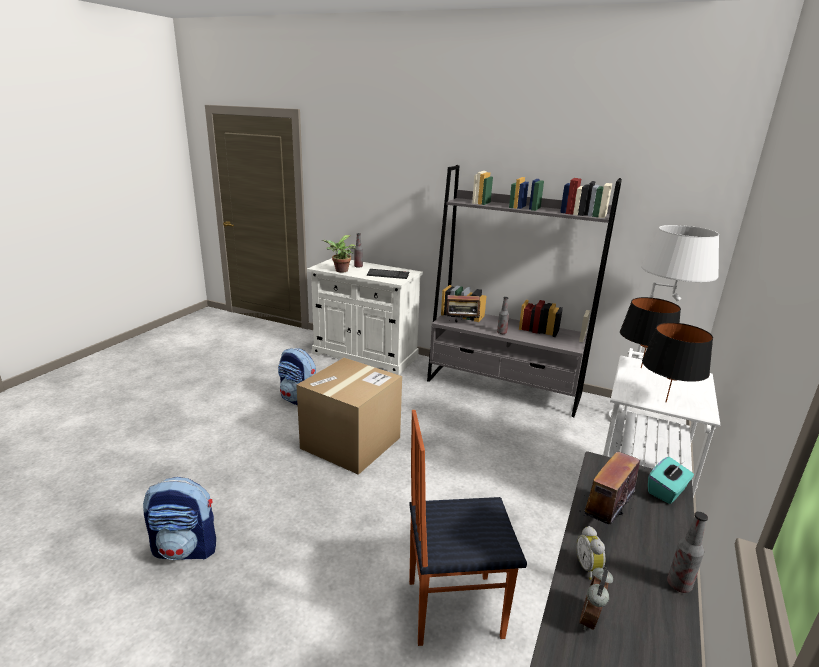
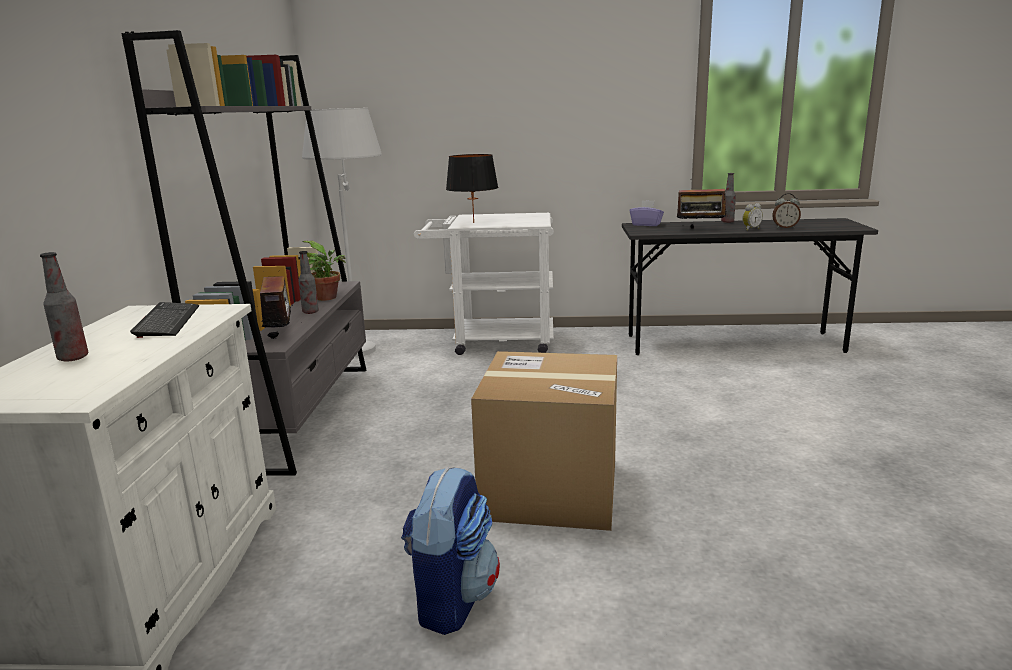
camera: 110 degrees left, 5 degrees down
(186, 549) = (898, 533): backpack -> none
(340, 271) = (128, 366): potted plant -> potted plant (328, 298)
(453, 607) = (720, 383): chair -> none
(665, 402) = (535, 218): black table lamp -> none
(667, 491) = (646, 224): turquoise tissue box -> purple tissue box

